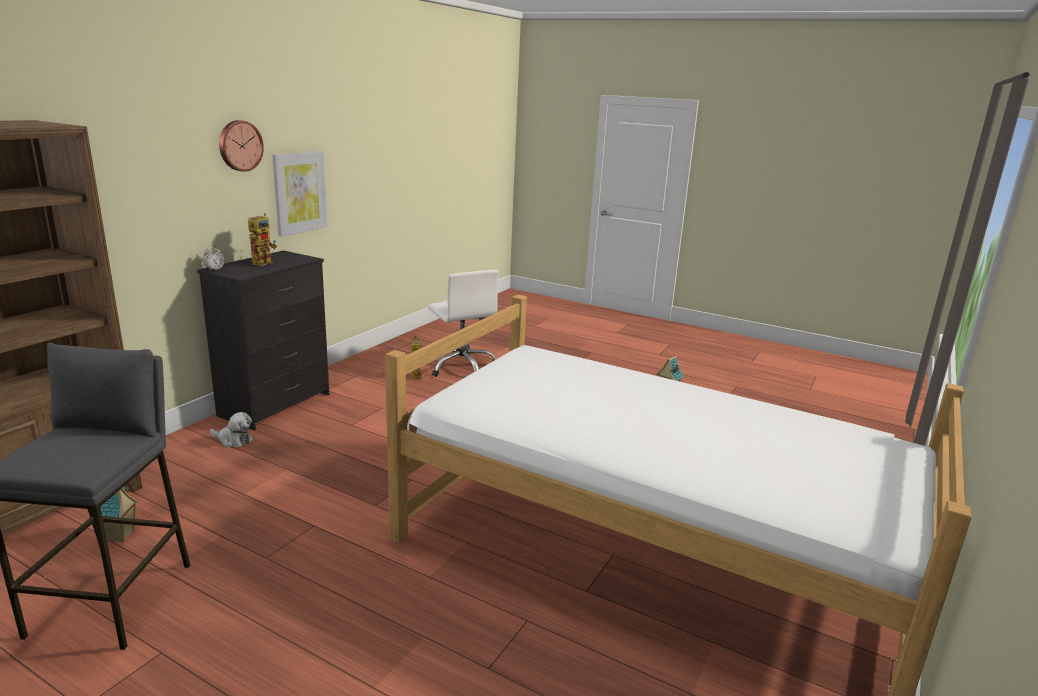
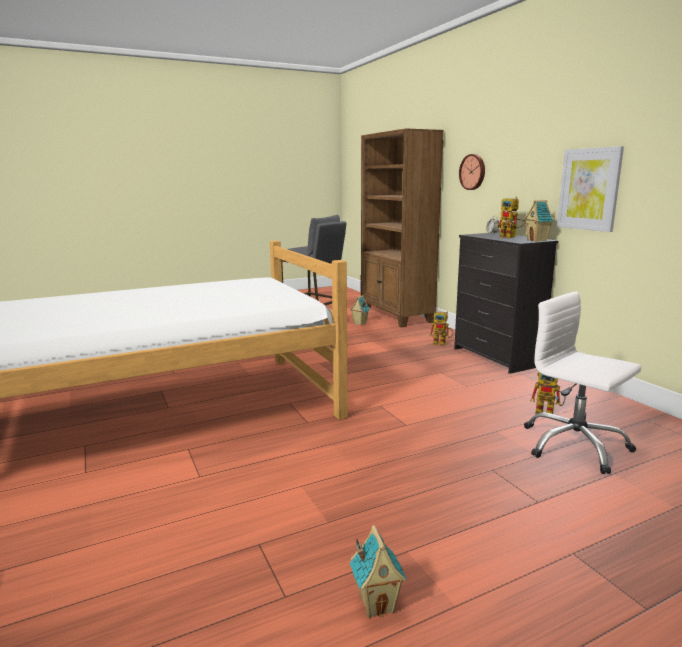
camera: 125 degrees right, 5 degrees down
(233, 440) = (442, 344): plush toy -> toy robot
(239, 145) = (540, 141): wall clock -> wall clock (473, 172)
(292, 255) = (537, 240): none -> toy house
(462, 366) = (574, 445): white office chair -> white office chair turned 45 degrees clockwise

